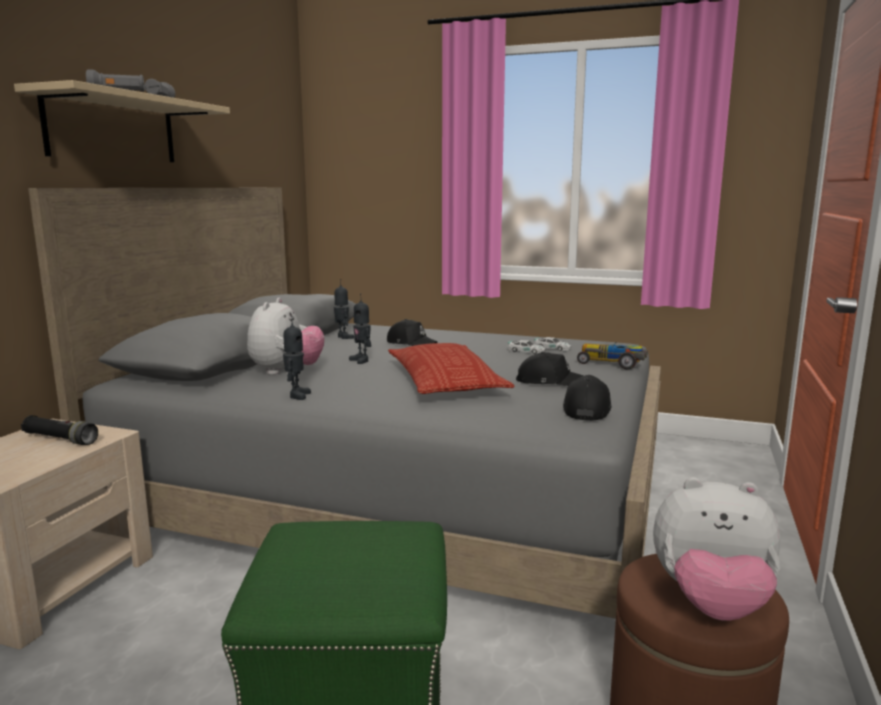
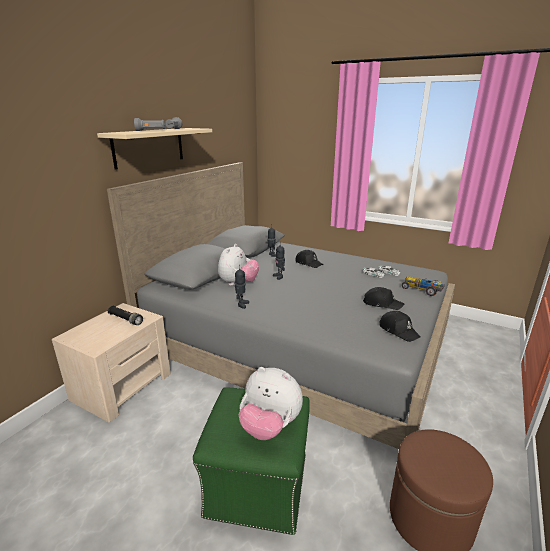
camera: 10 degrees right, 10 degrees up
(445, 380) = (322, 298): pillow -> none
(586, 409) = (398, 330): black cap -> black cap turned 120 degrees clockwise
(711, 604) = (448, 473): plush toy -> plush toy (270, 426)

